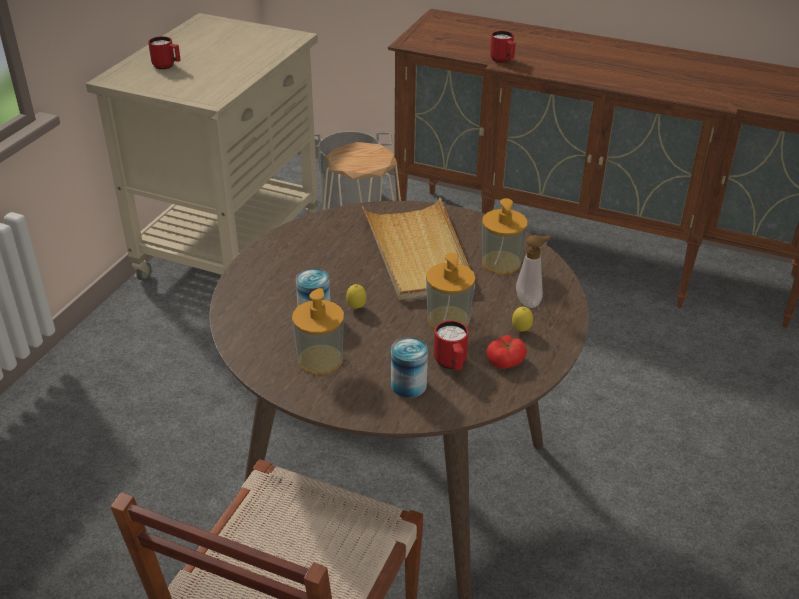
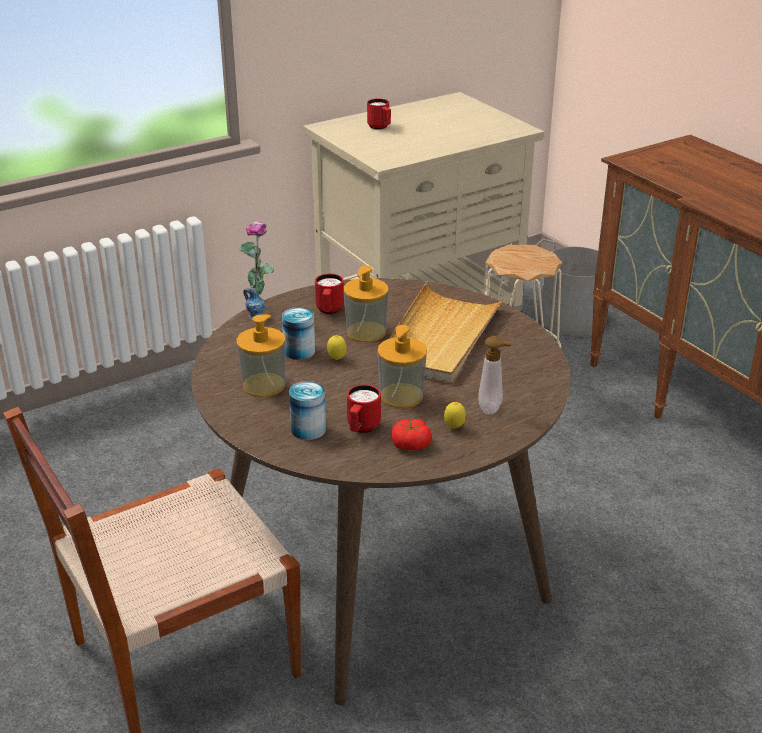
camera: 35 degrees right, 5 degrees down
(233, 288) = (261, 312): none -> vase
(501, 262) = (505, 370): soap dispenser -> soap dispenser (366, 332)
(503, 61) = (703, 197): red mug -> red mug (329, 311)

